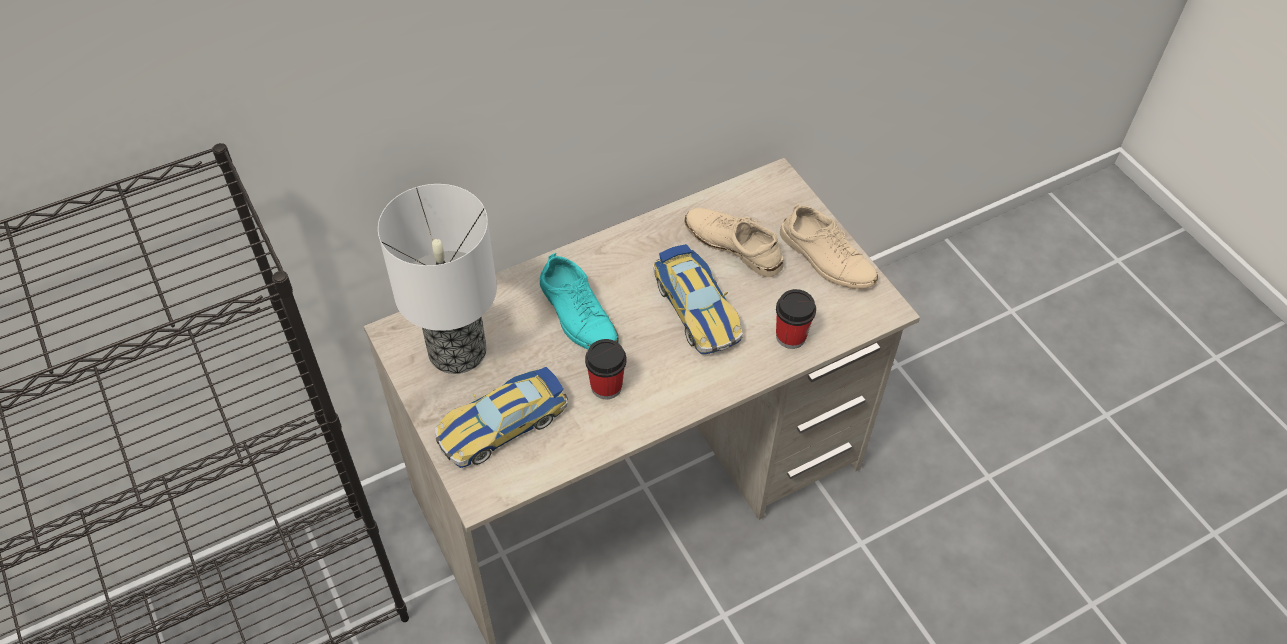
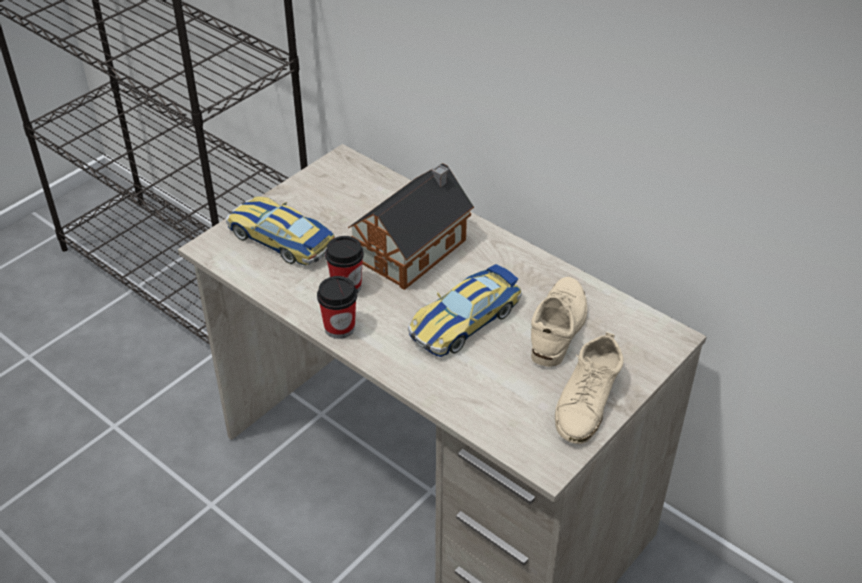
camera: 70 degrees right, 10 degrees down
(459, 351) = (341, 196): table lamp -> none
(577, 314) = (415, 248): turquoise shoe -> toy house
(790, 336) = (468, 395): cup -> cup (339, 328)

